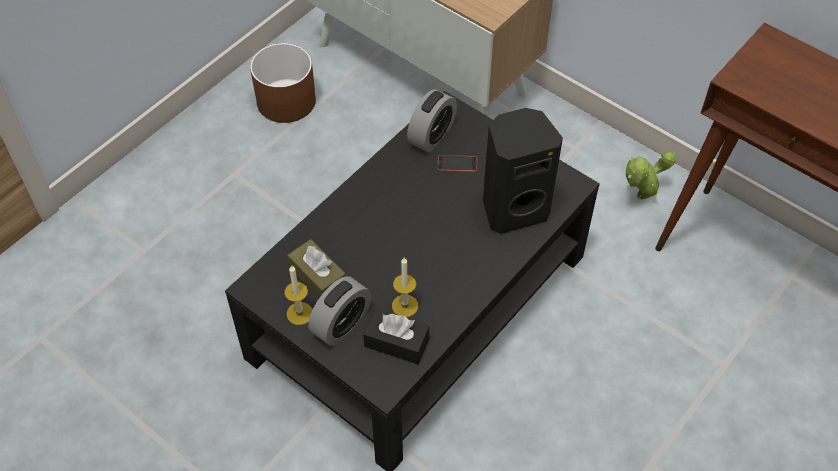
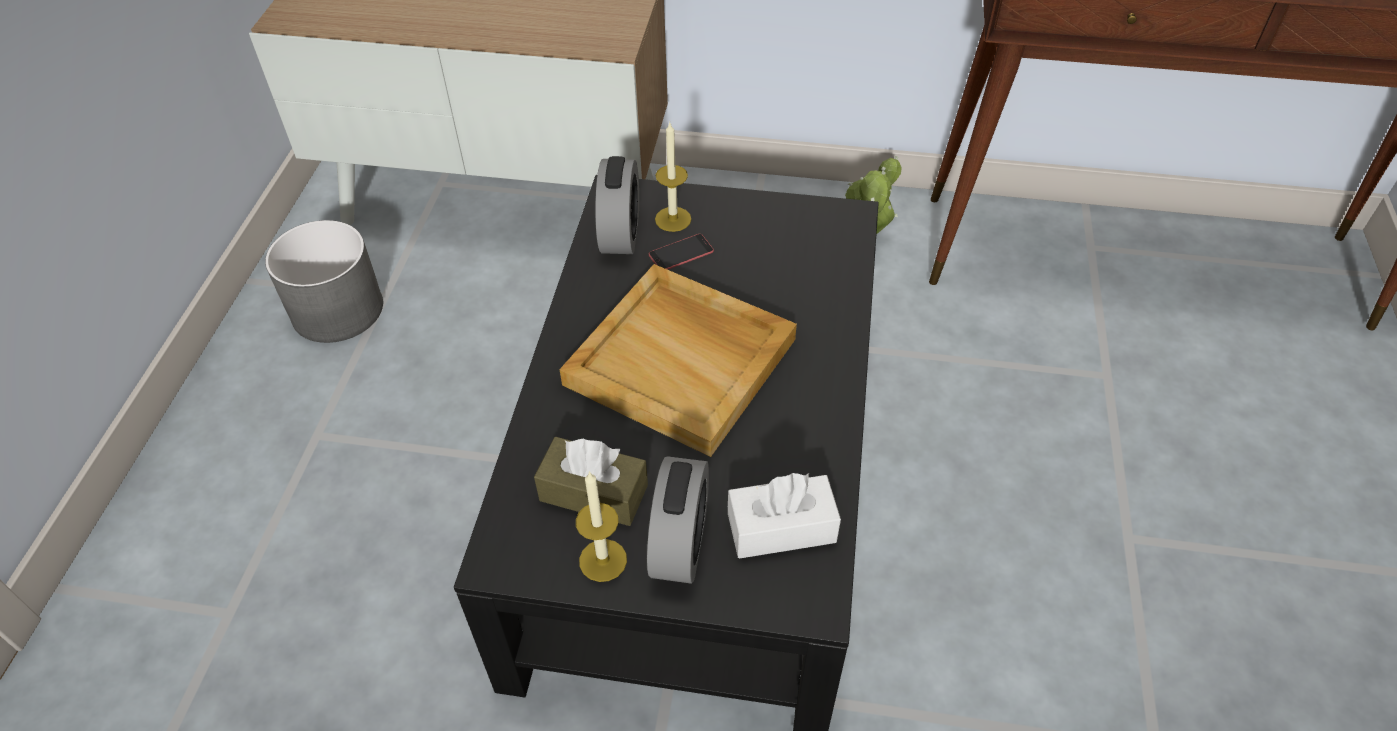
camera: 30 degrees left, 5 degrees down
(286, 101) = (338, 309): brown planter -> grey planter
(396, 343) = (781, 528): black tissue box -> white tissue box
(405, 306) = (753, 469): candle -> candle (673, 219)
(411, 229) = (683, 361): none -> beige tray
(513, 208) = (798, 275): black speaker -> none

